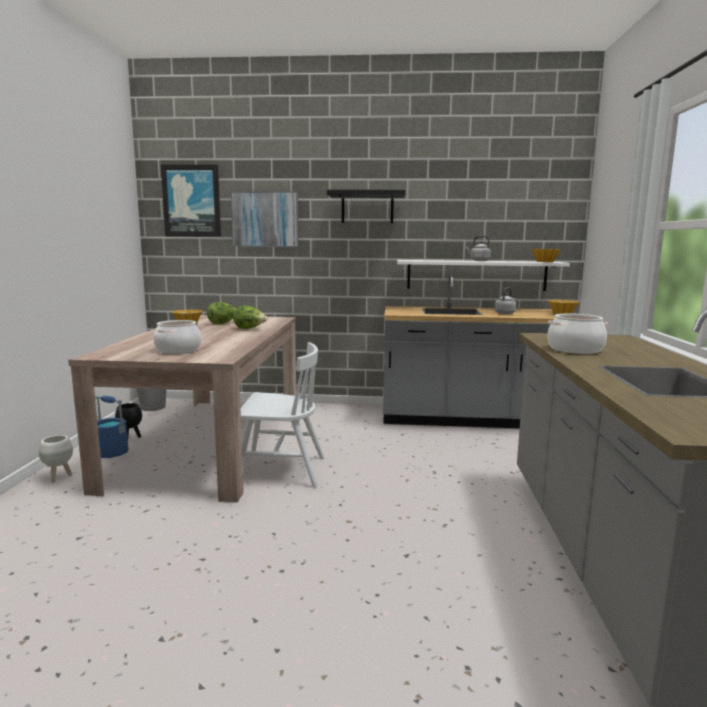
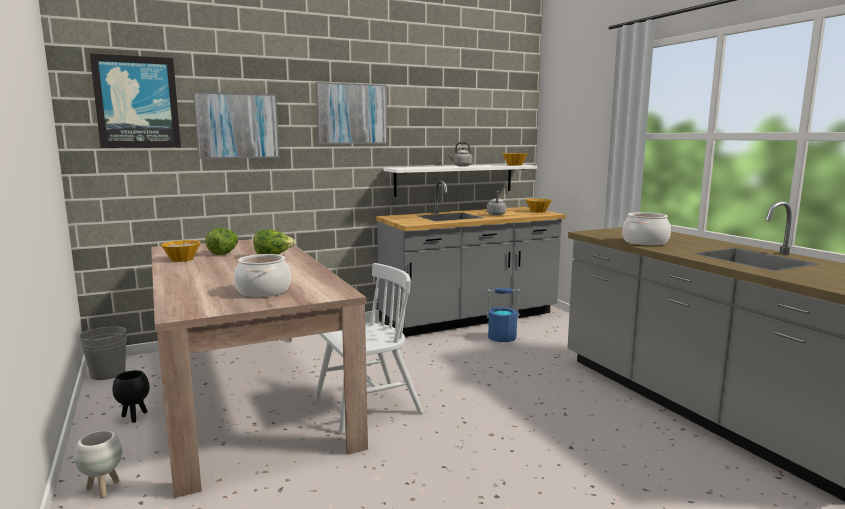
camera: 30 degrees left, 0 degrees up
(111, 453) = (134, 440): blue bucket -> blue bucket (502, 338)
(367, 208) = (351, 114): black shelf -> picture

